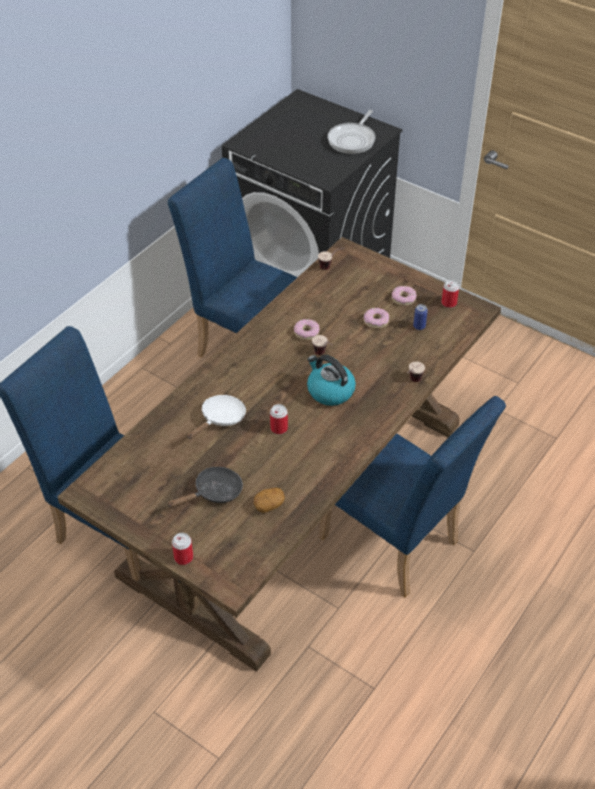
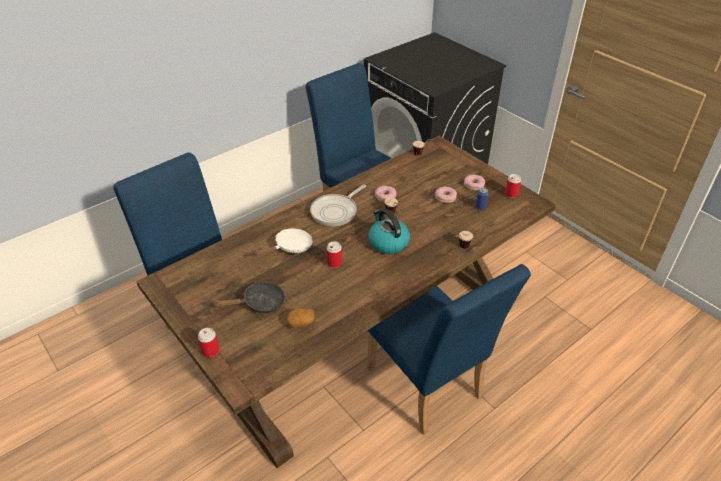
camera: 15 degrees right, 5 degrees down
(353, 140) = (464, 67): frying pan -> frying pan (336, 211)

